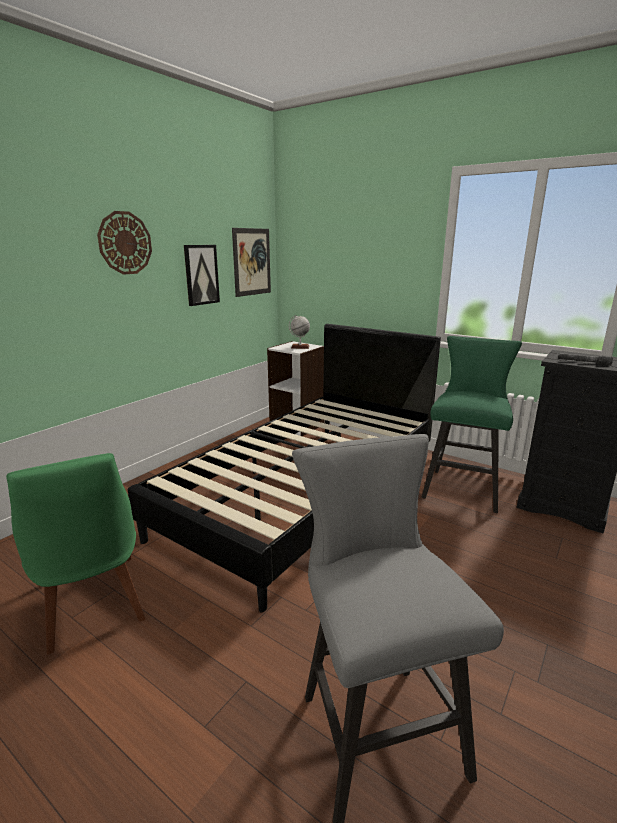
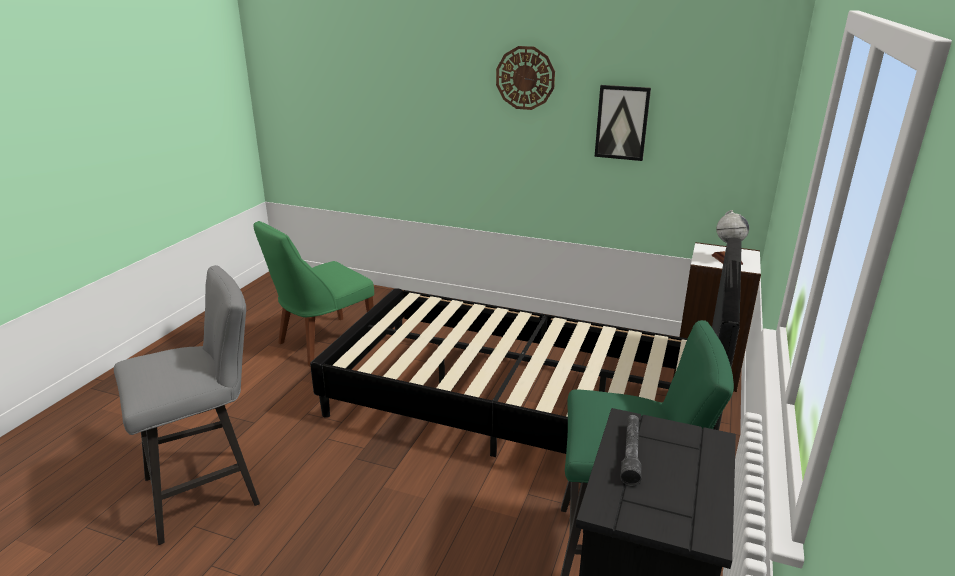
camera: 75 degrees right, 5 degrees up
(252, 262) = (724, 117): picture -> none

